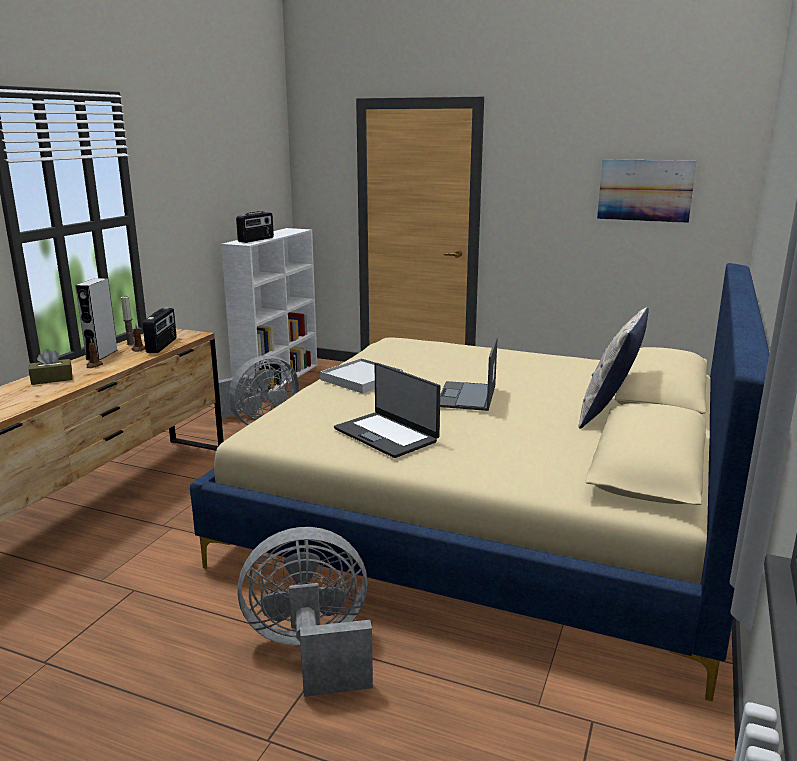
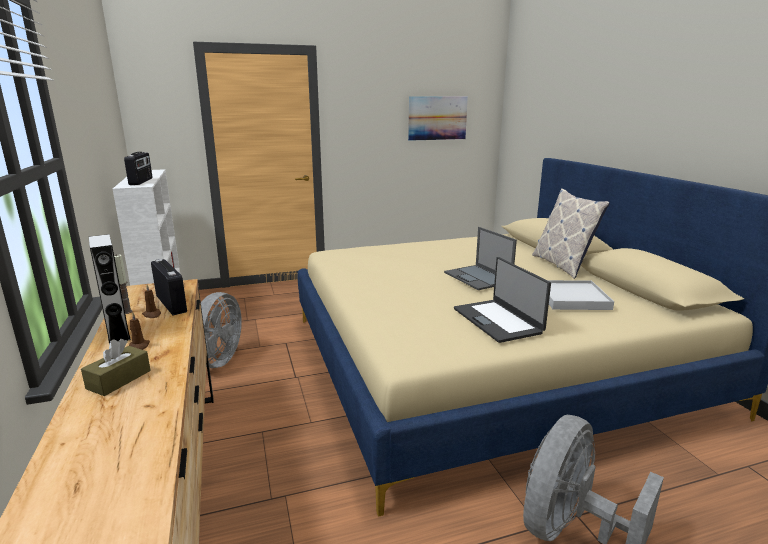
camera: 40 degrees left, 0 degrees up
(361, 379) = (380, 286): white tray -> white tray (572, 298)
(386, 434) = (498, 320): laptop -> laptop turned 60 degrees clockwise

